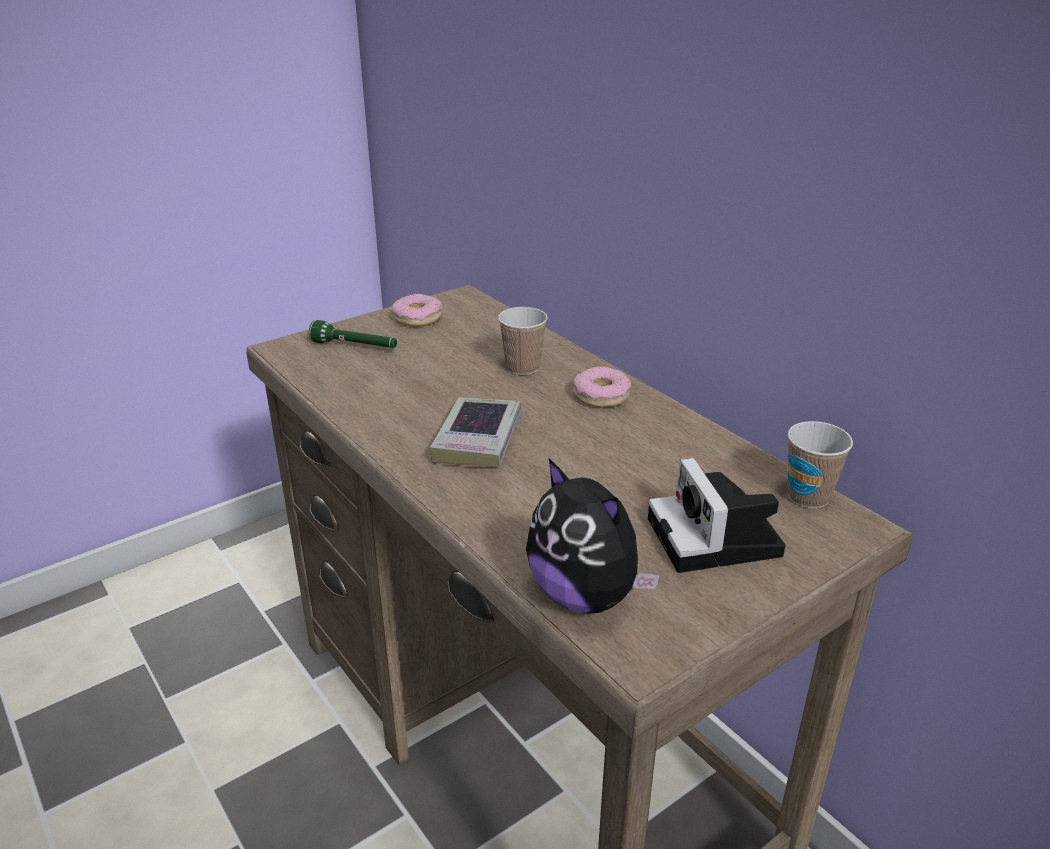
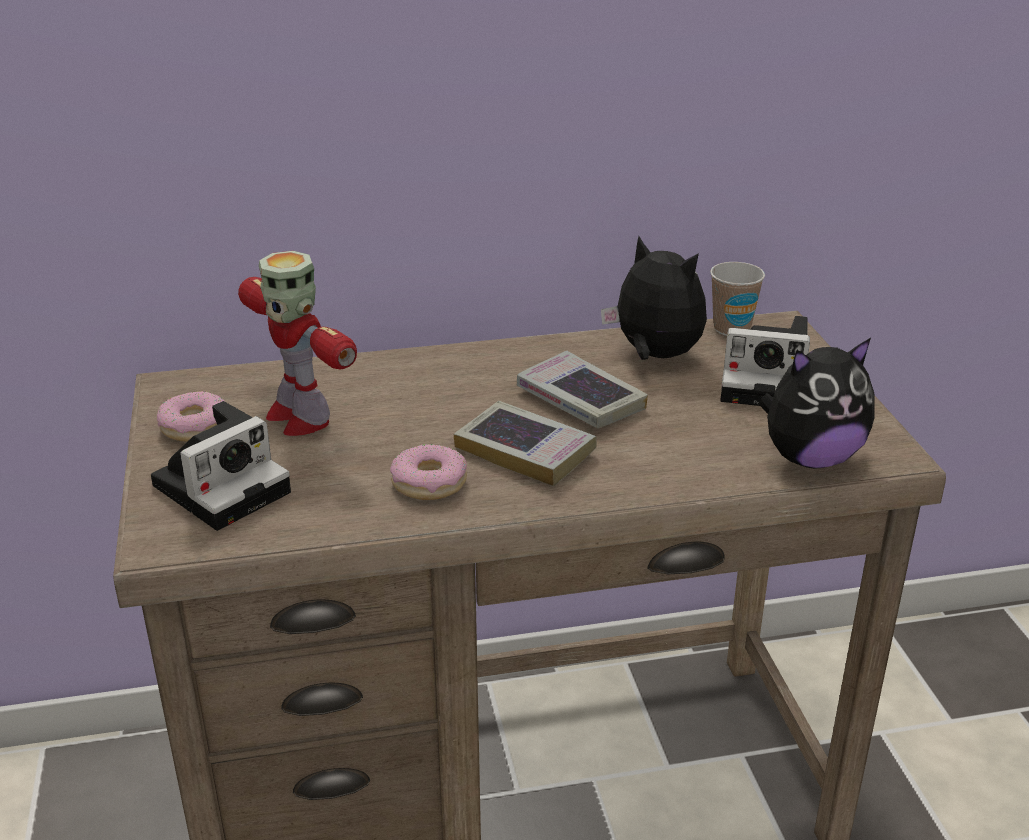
camera: 65 degrees left, 0 degrees up
(355, 347) = (224, 486): green flashlight -> camera
(456, 345) = (299, 417): none -> toy robot
(522, 367) = (398, 391): cup -> none
(581, 445) = (580, 400): none -> book
(600, 395) = (498, 366): donut -> donut (429, 482)
(699, 464) = (654, 356): none -> plush toy

